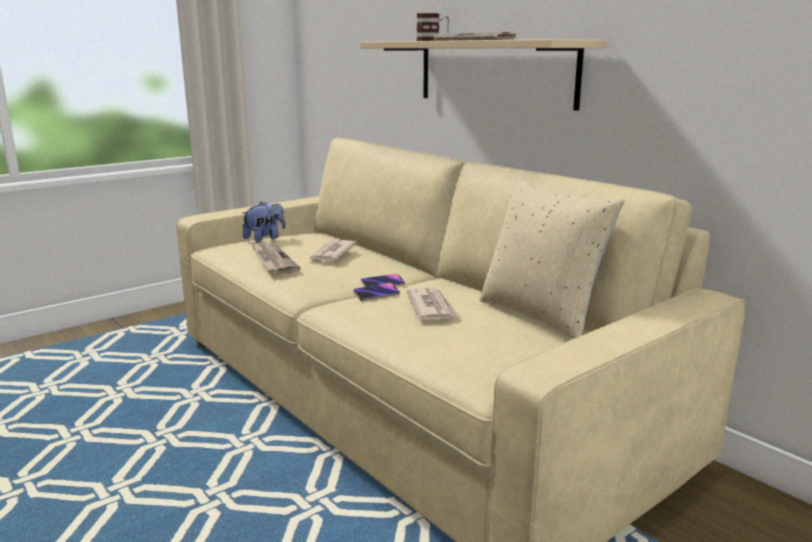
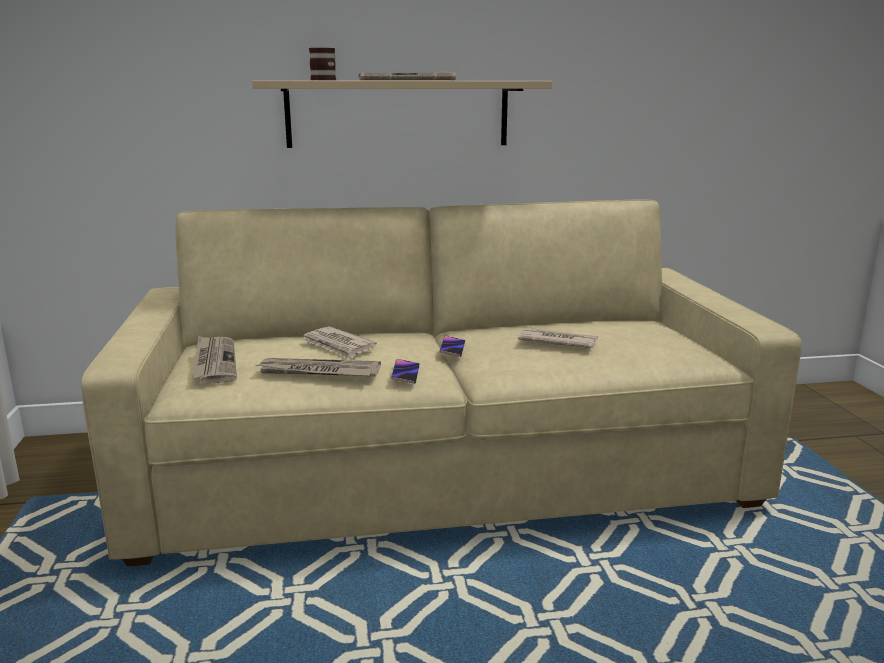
camera: 60 degrees left, 0 degrees up
(265, 238) = (214, 362): plush toy -> newspaper
(376, 294) = (489, 353): phone -> phone (405, 374)
(541, 315) = (597, 321): beige pillow -> none

